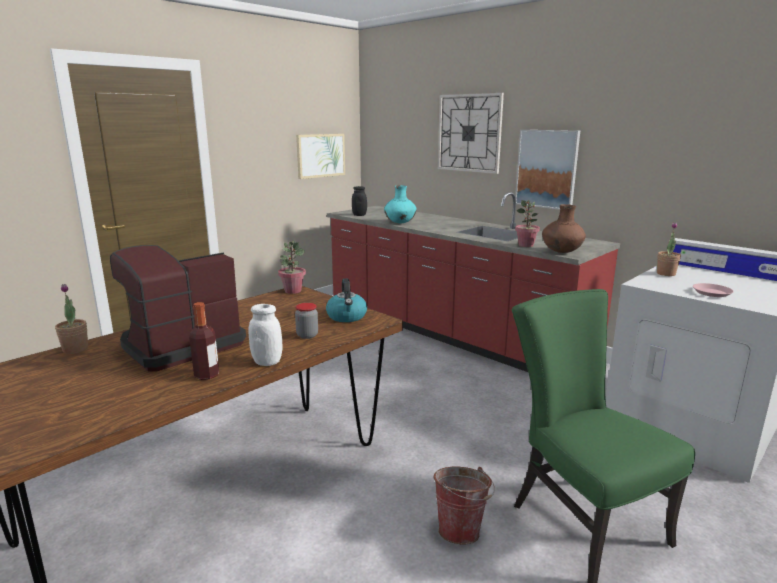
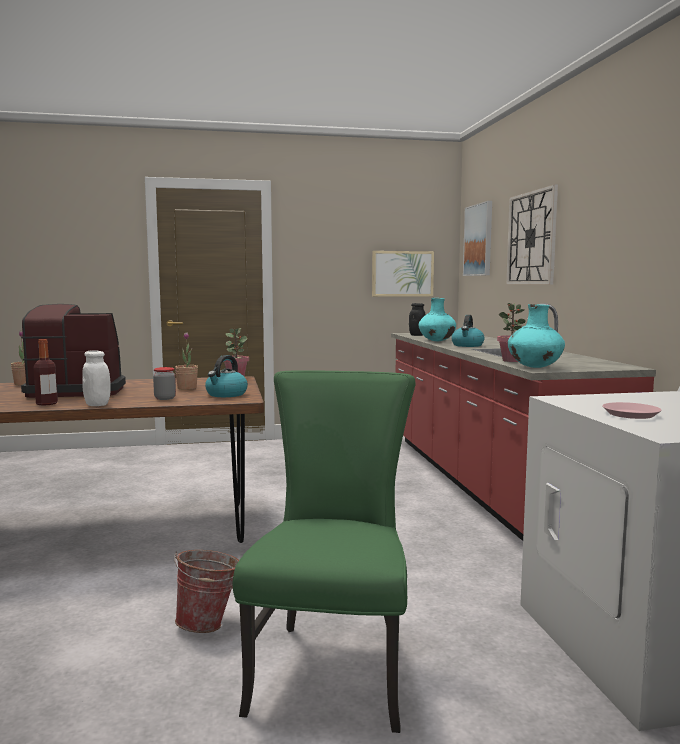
camera: 35 degrees right, 10 degrees down
(440, 227) = (467, 345): none -> kettle
(547, 169) = (592, 273): picture -> picture (479, 240)
(561, 252) = (534, 367): brown vase -> turquoise vase
(666, 274) = (631, 397): potted plant -> potted plant (187, 388)

